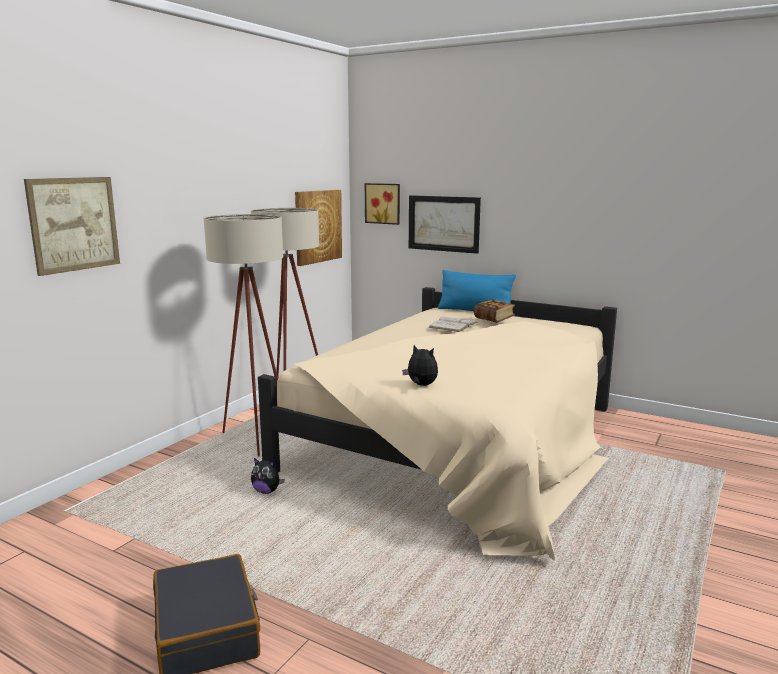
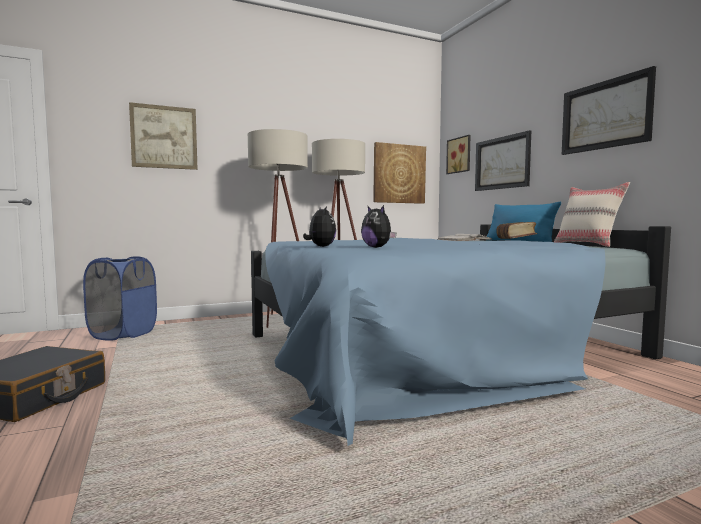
camera: 35 degrees right, 10 degrees down
(95, 518) = (123, 334): none -> blue laundry basket
(267, 491) = (232, 344): plush toy -> plush toy (377, 247)
(461, 442) = (437, 350): beige bed -> blue bed
(547, 318) = (587, 245): none -> beige pillow
(559, 201) = (605, 115): none -> picture

